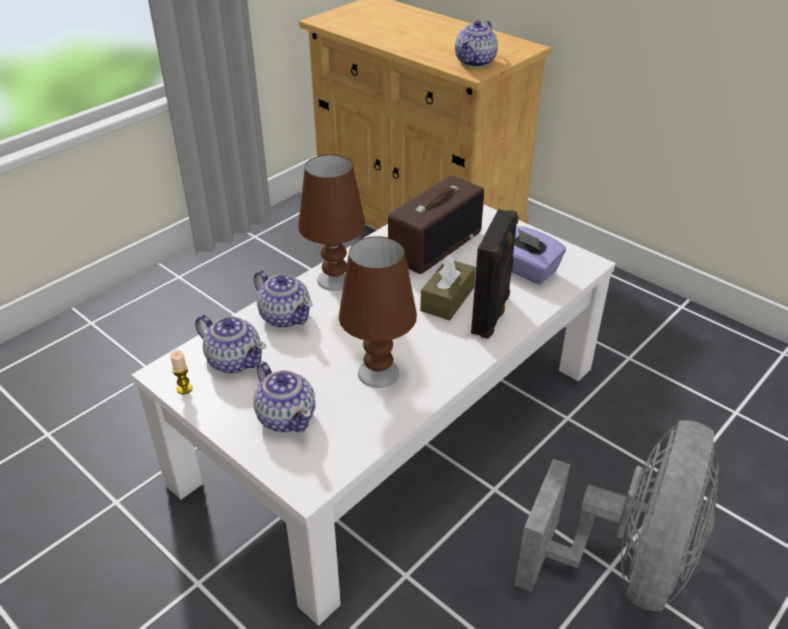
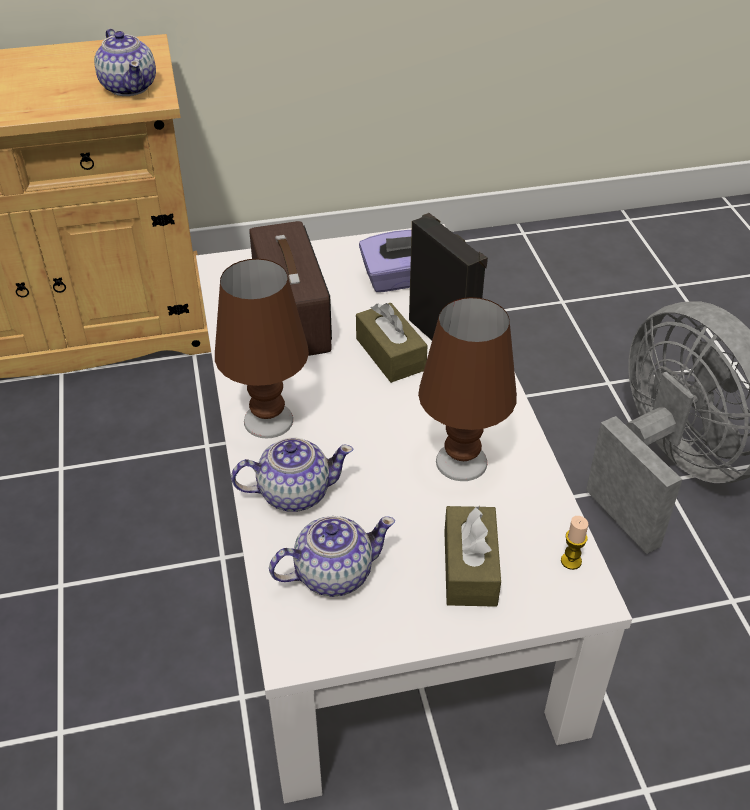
camera: 55 degrees left, 5 degrees up
(184, 389) = (344, 643): candle -> candle (571, 561)
(286, 417) = (470, 567): teapot -> brown tissue box

